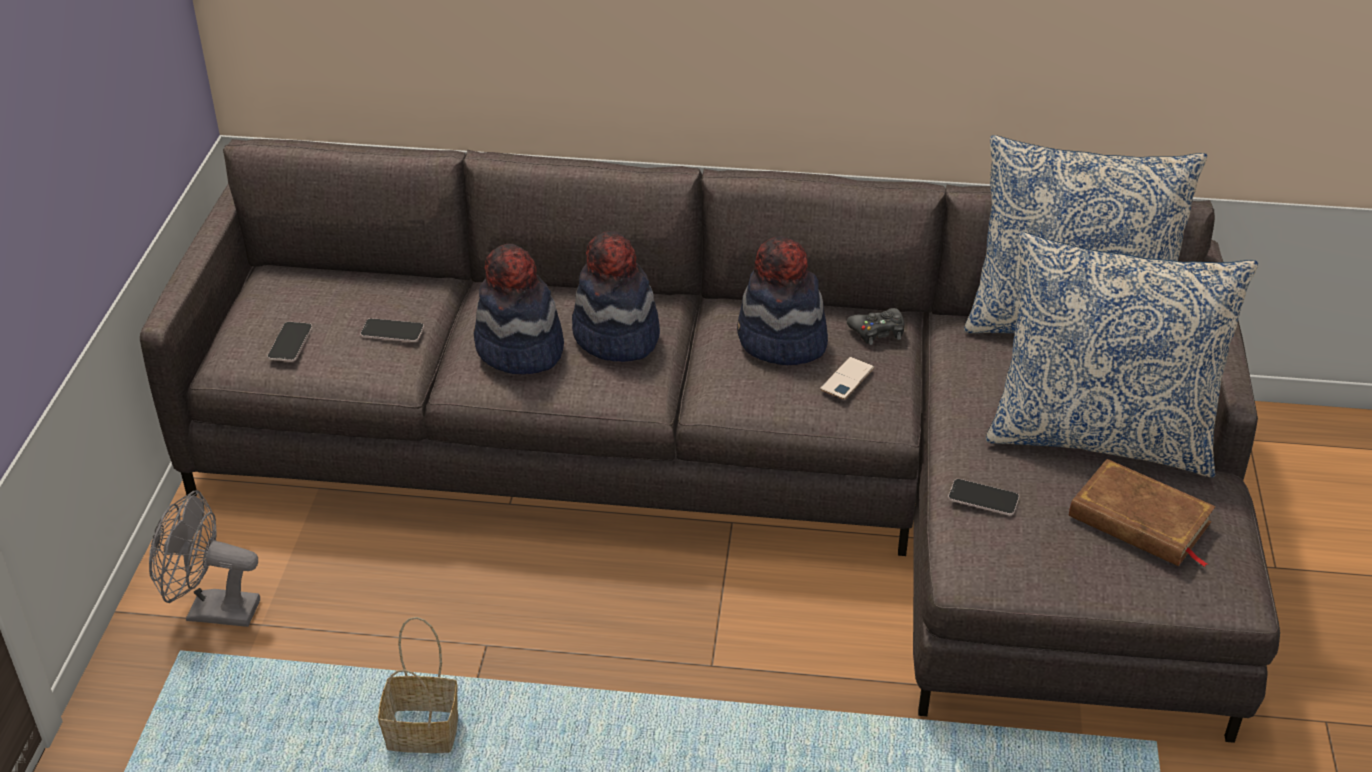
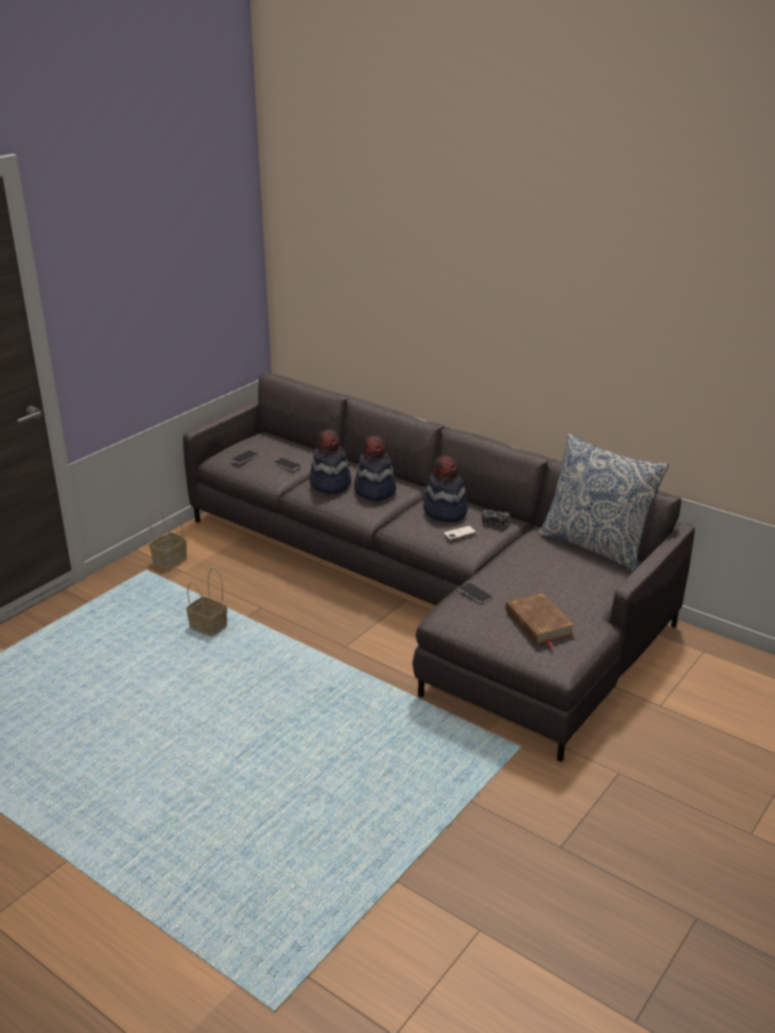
camera: 30 degrees right, 10 degrees down
(212, 611) = (169, 561): grey fan -> basket
(1100, 435) = (558, 588): pillow -> none

